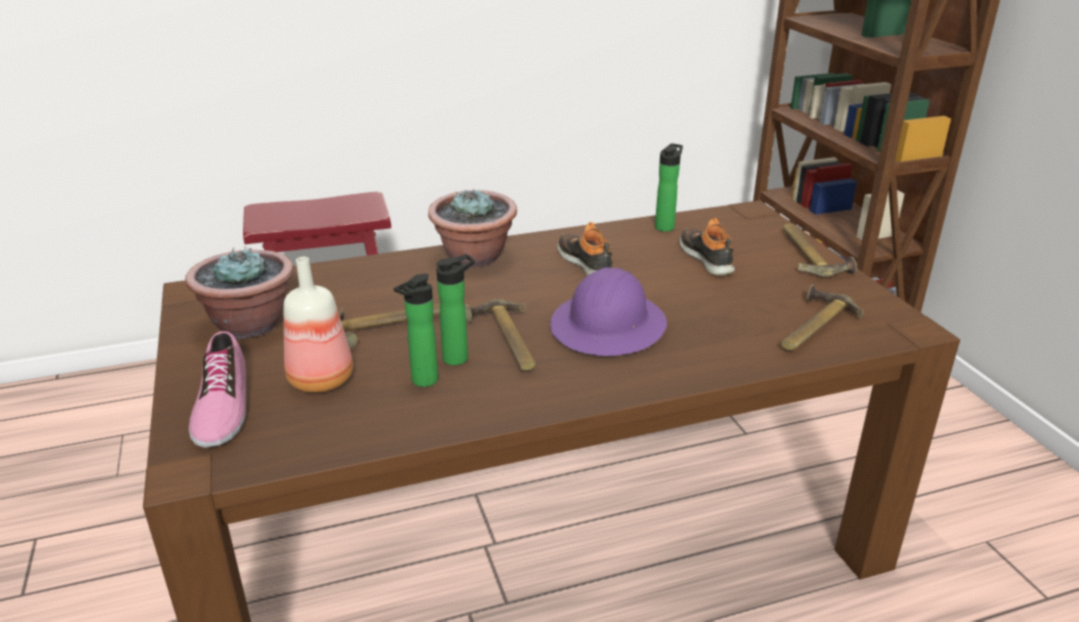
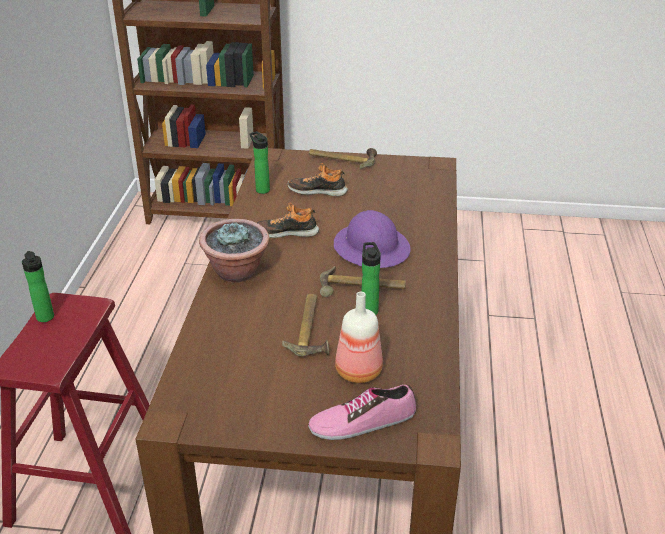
camera: 65 degrees left, 5 degrees up
(221, 405) = (362, 421): shoe -> shoe turned 150 degrees clockwise
(249, 325) = (255, 395): potted plant -> none
(421, 382) = (388, 330): bottle -> bottle (46, 318)
(810, 326) = (417, 189): hammer -> none

